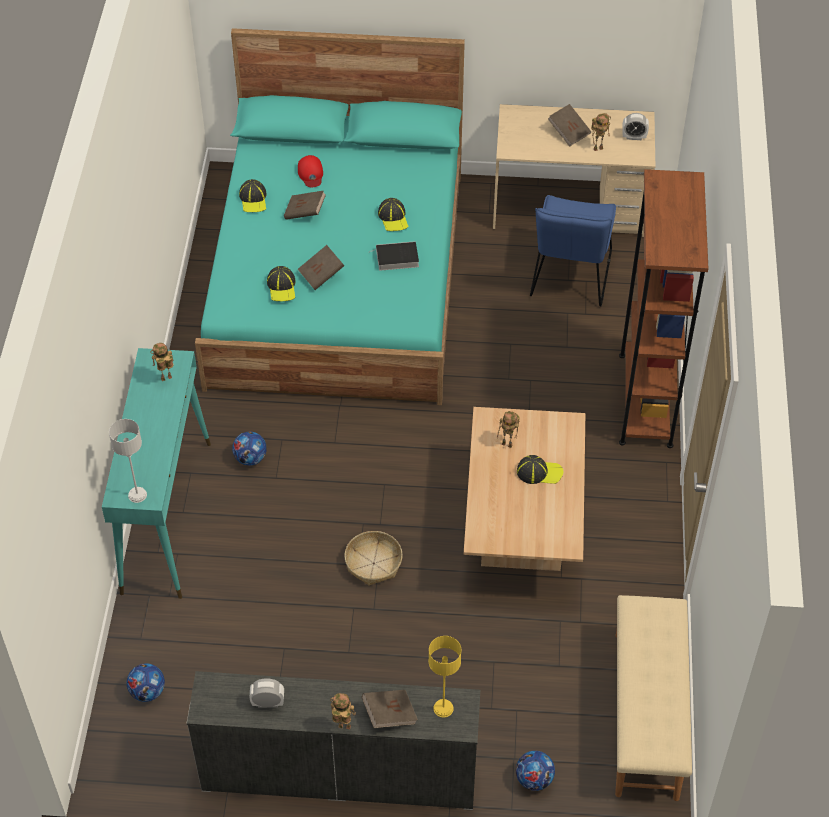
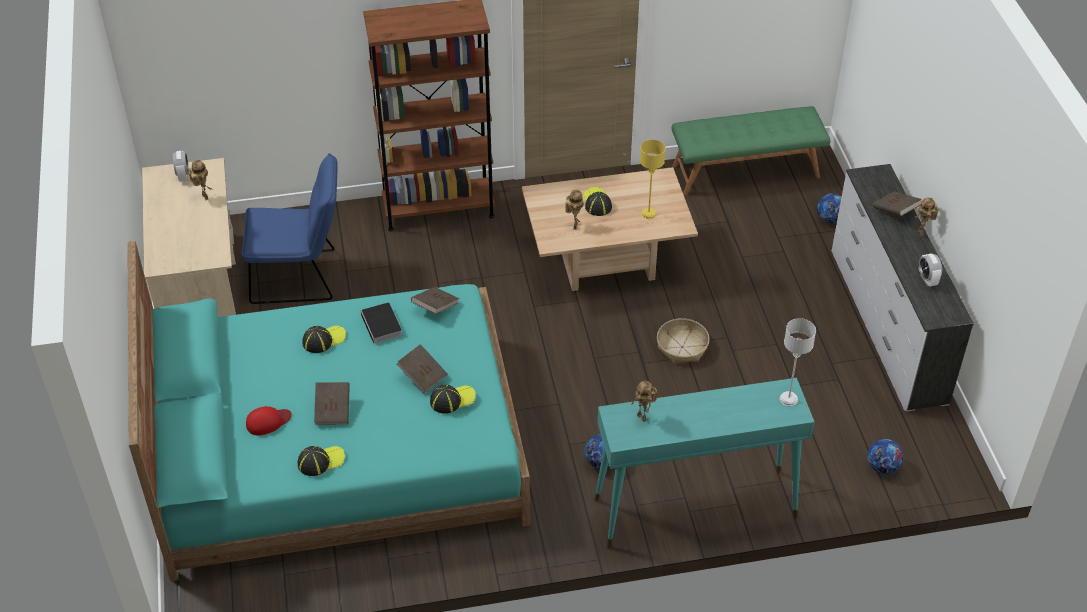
camera: 105 degrees left, 5 degrees down
(443, 708) = (873, 184): yellow table lamp -> yellow table lamp (649, 213)
(569, 132) = (182, 220): brown book -> brown book (435, 307)
(647, 714) = (745, 170): beige bench -> green bench

